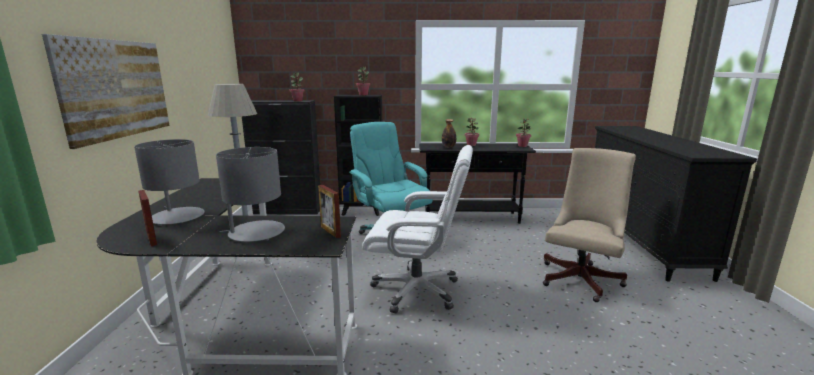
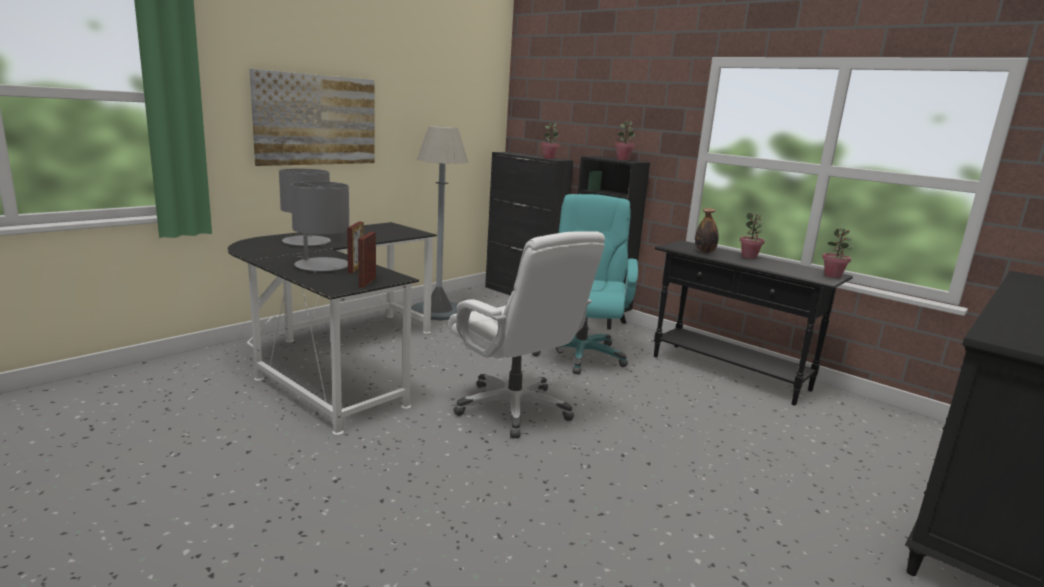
camera: 40 degrees right, 0 degrees up
(151, 239) = (260, 250): picture frame -> picture frame (356, 268)
(582, 277) = (752, 496): beige office chair -> none

